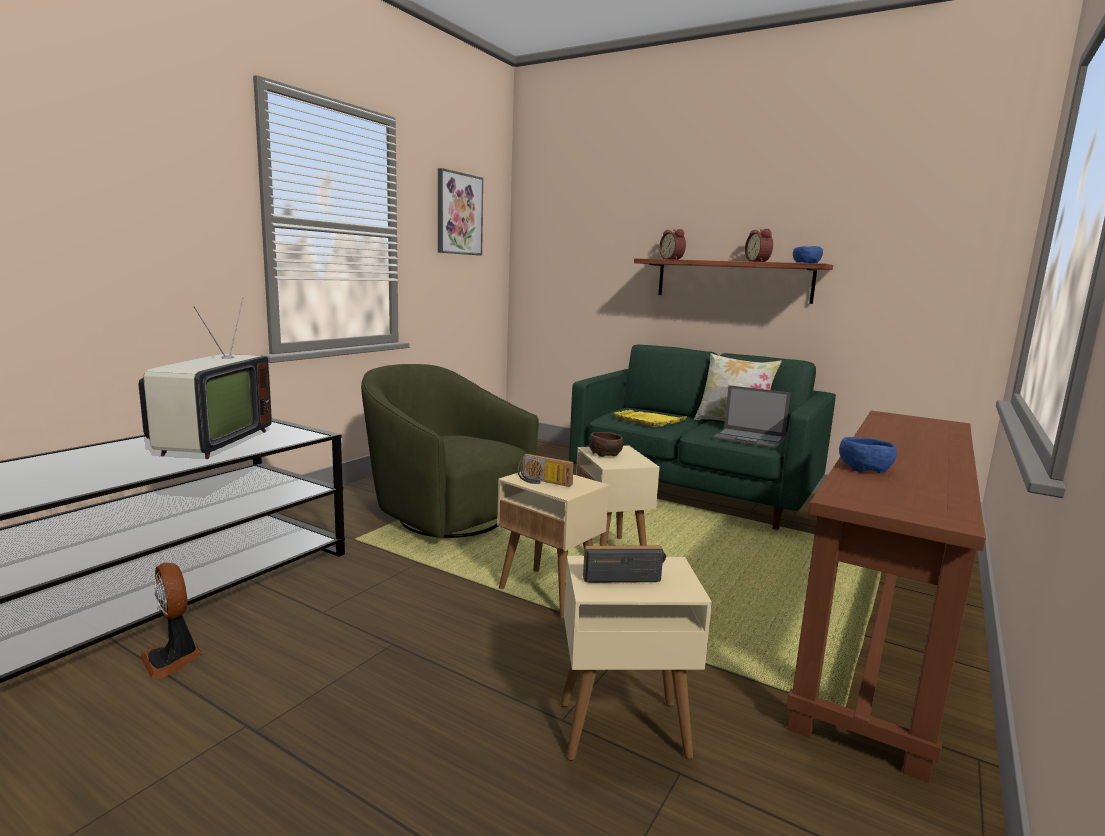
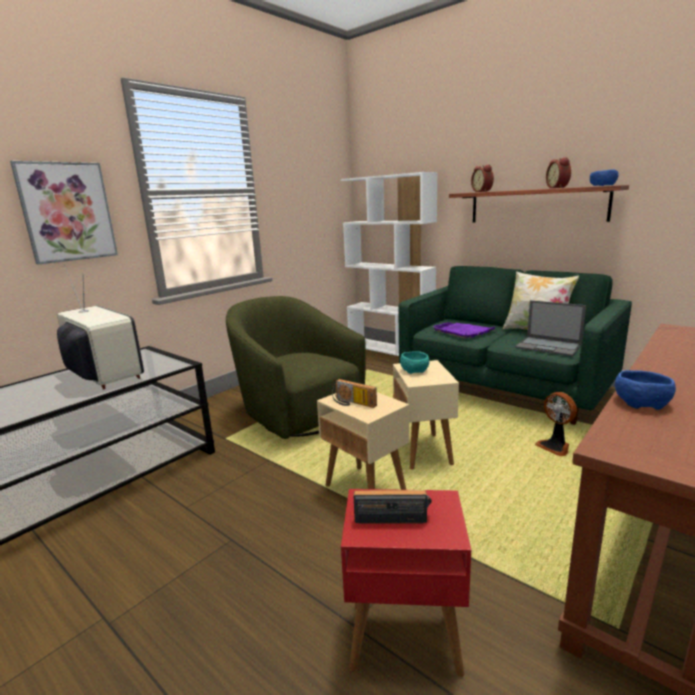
camera: 10 degrees right, 5 degrees up
(173, 658) = (69, 549): fan -> fan (555, 447)
(210, 443) = (102, 376): television -> television turned 60 degrees counterclockwise
(459, 214) = (307, 170): picture -> picture (67, 212)
(549, 447) = (390, 349): none -> white bookcase
(606, 453) = (415, 370): brown bowl -> turquoise bowl
(621, 729) = (403, 638): beige side table -> red side table
(649, 420) = (463, 331): yellow tray -> purple tray

